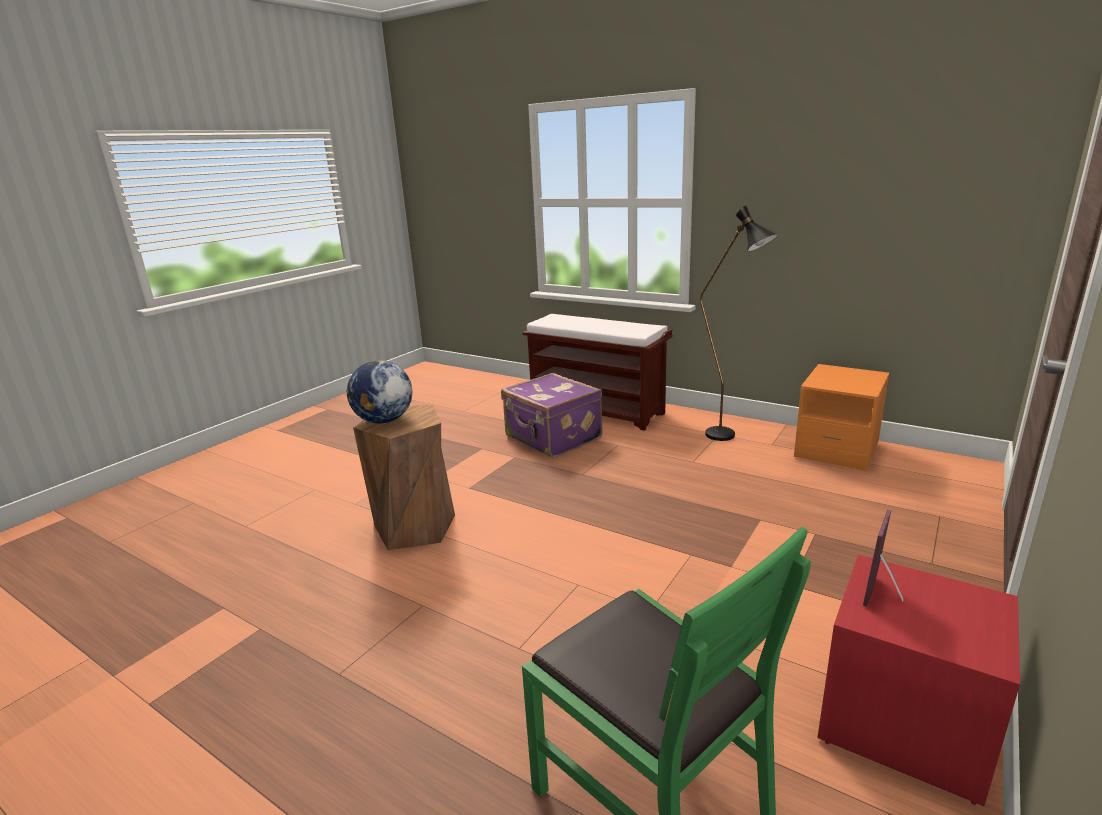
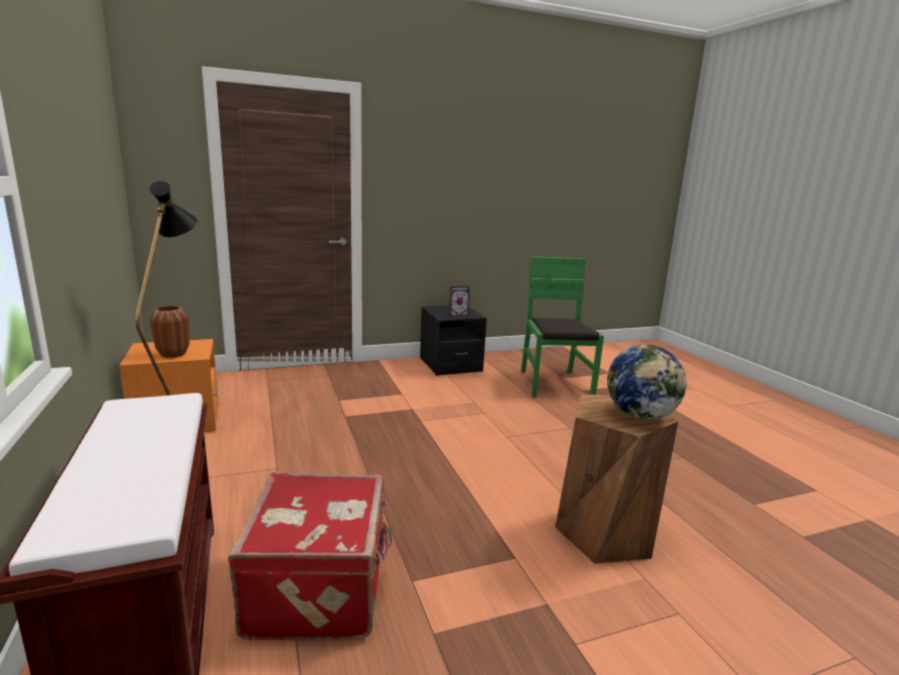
camera: 145 degrees left, 5 degrees down
(552, 438) = (321, 588): purple suitcase -> red suitcase
(830, 378) = (173, 354): none -> brown vase
(903, 725) = (450, 365): red nightstand -> black nightstand

